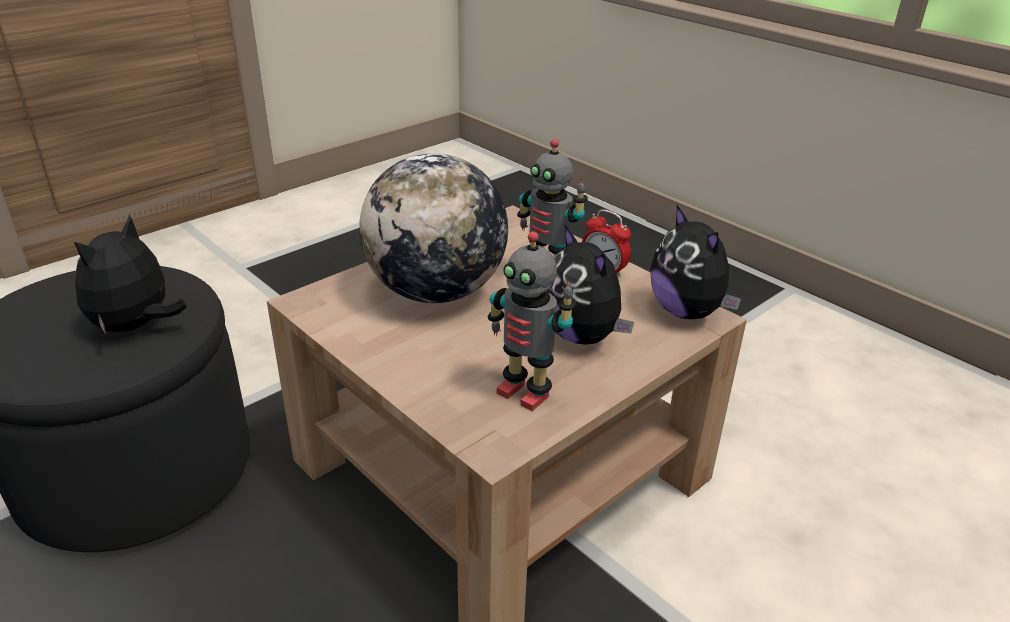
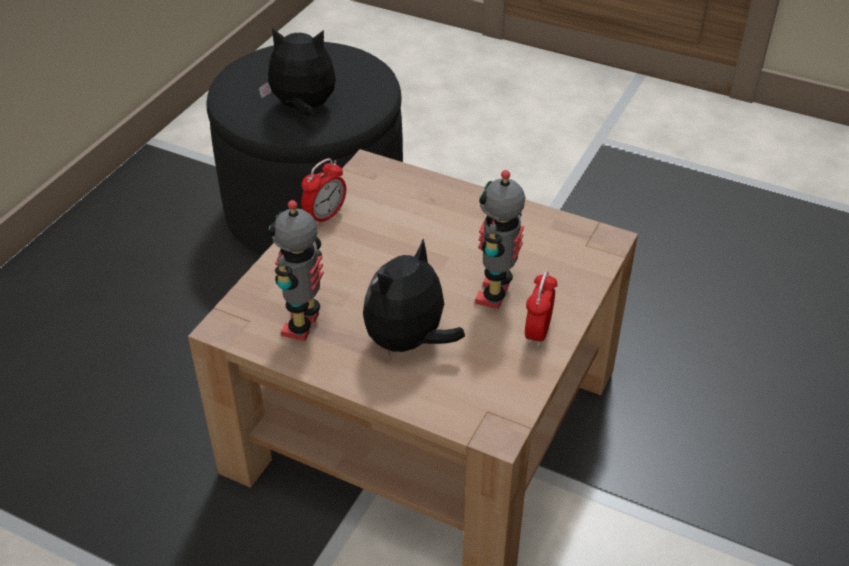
camera: 70 degrees right, 10 degrees up
(359, 344) = (325, 216): none -> alarm clock
(436, 292) = (427, 232): globe -> none
(687, 312) = (497, 412): plush toy -> none

